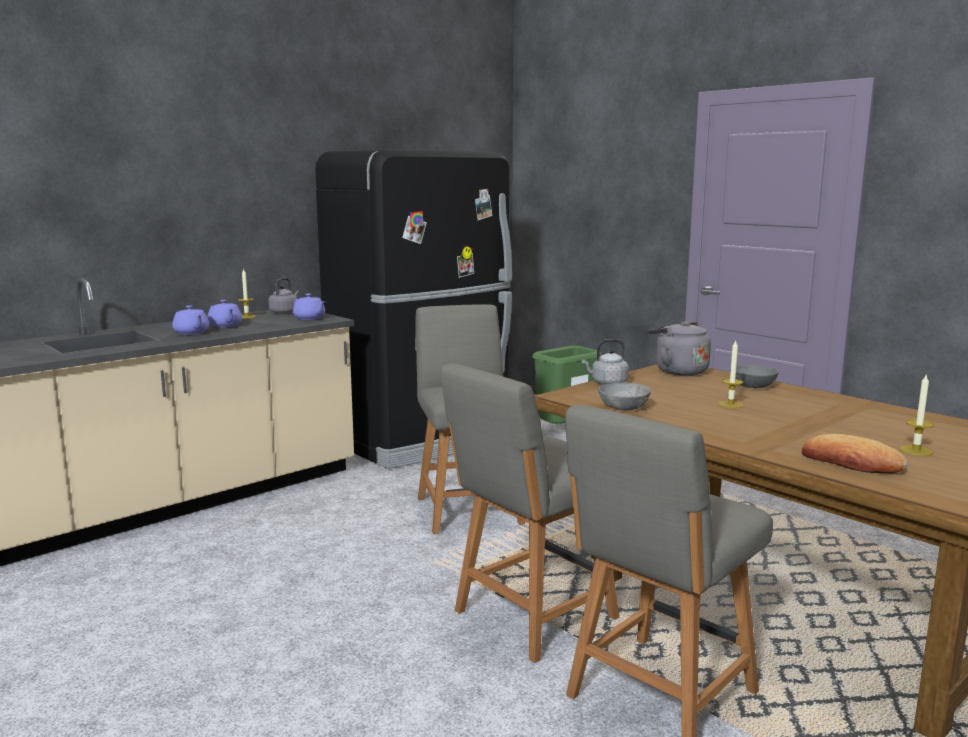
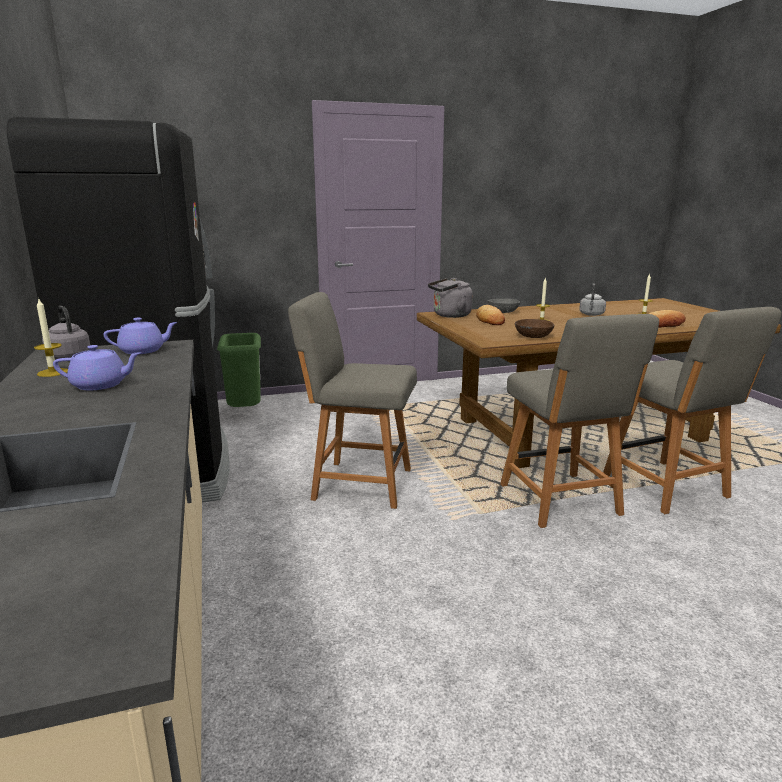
camera: 65 degrees left, 5 degrees up
(192, 332) = (113, 403): purple teapot -> none
(607, 383) = (465, 330): grey kettle -> grey kettle (591, 314)
(623, 407) = (533, 336): grey bowl -> brown bowl
(687, 385) = (490, 320): none -> bread

